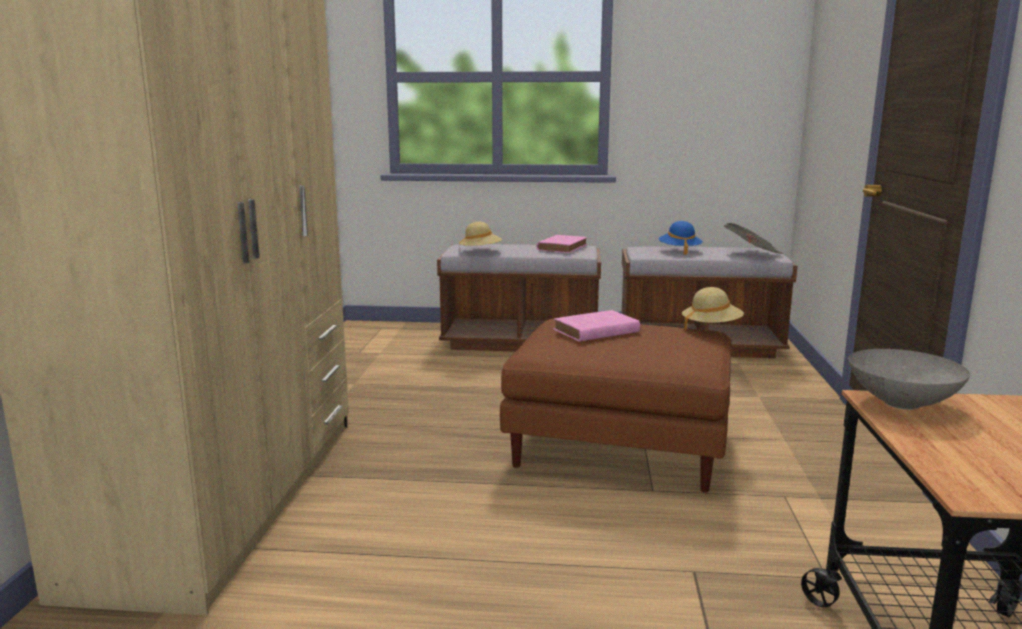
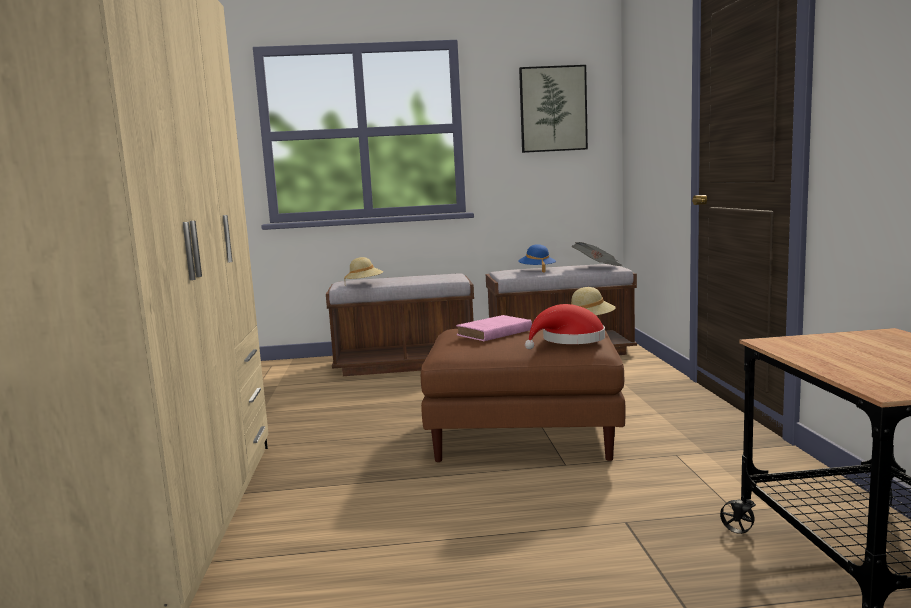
camera: 10 degrees left, 5 degrees down
(563, 247) = (436, 275): pink book -> none
(674, 352) = (569, 340): none -> red hat
(722, 59) = (553, 109): none -> picture
(902, 403) = (792, 342): grey bowl -> none

